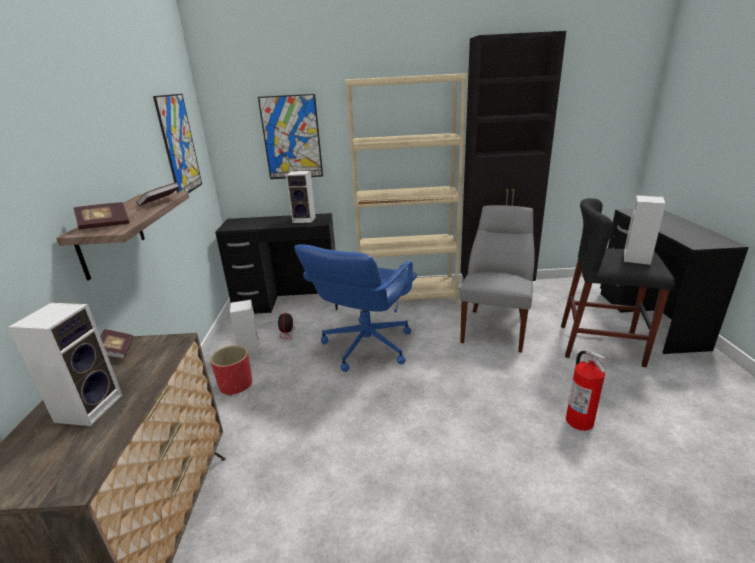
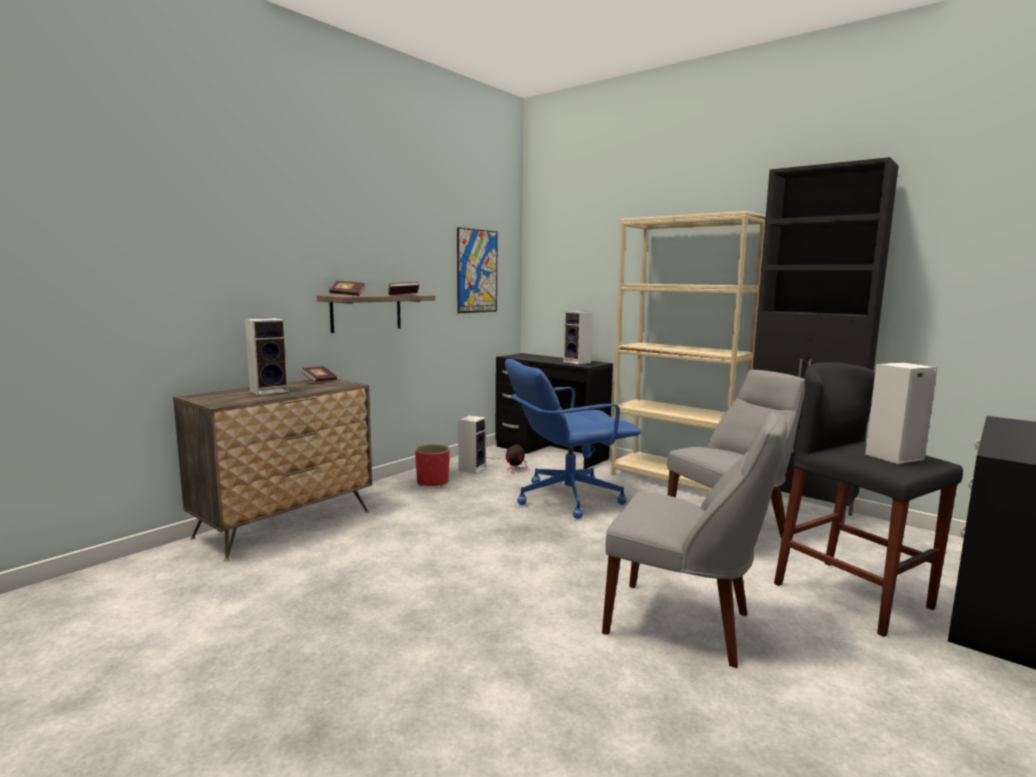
camera: 40 degrees right, 15 degrees down
(291, 138) = (589, 279): picture -> none
(579, 421) = (685, 624): fire extinguisher -> grey chair

